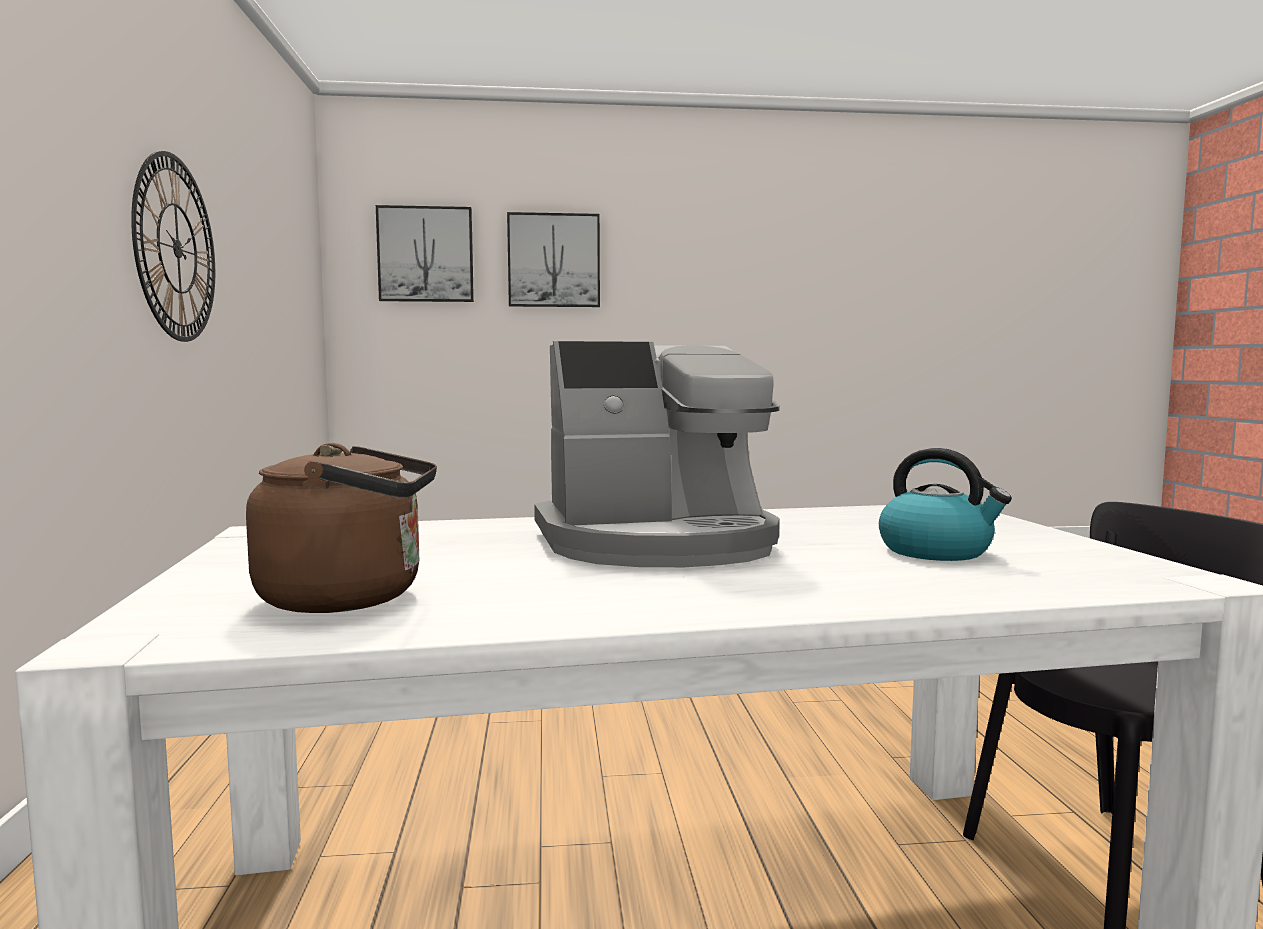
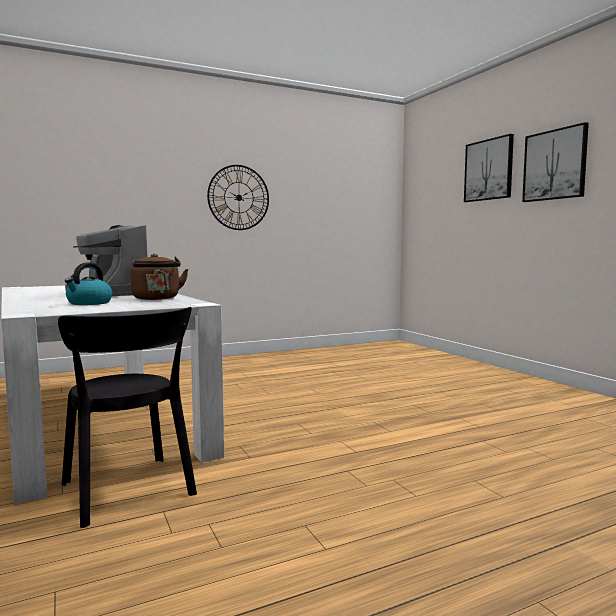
camera: 70 degrees right, 0 degrees up
(352, 598) = (45, 289): brown kettle -> brown kettle (157, 299)
(425, 254) = (435, 177): picture -> picture (555, 165)

